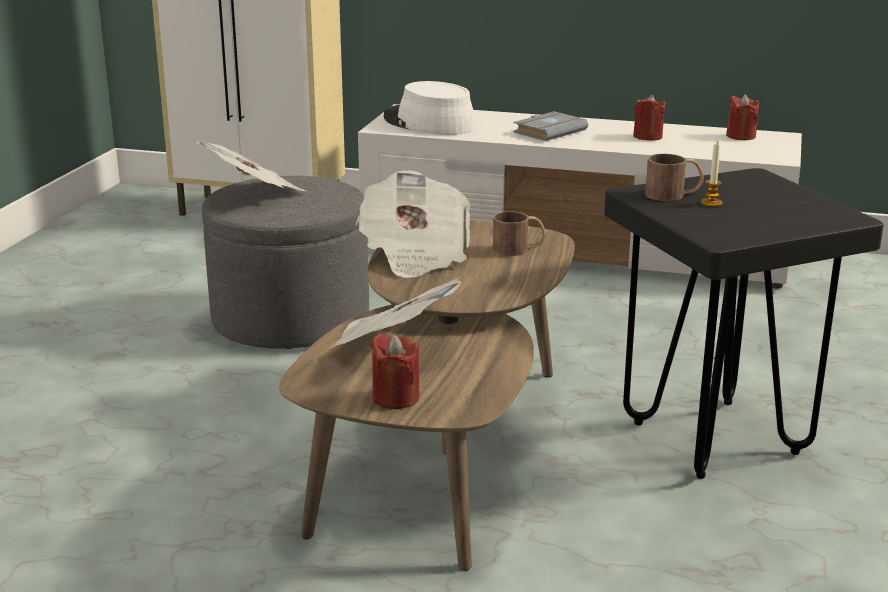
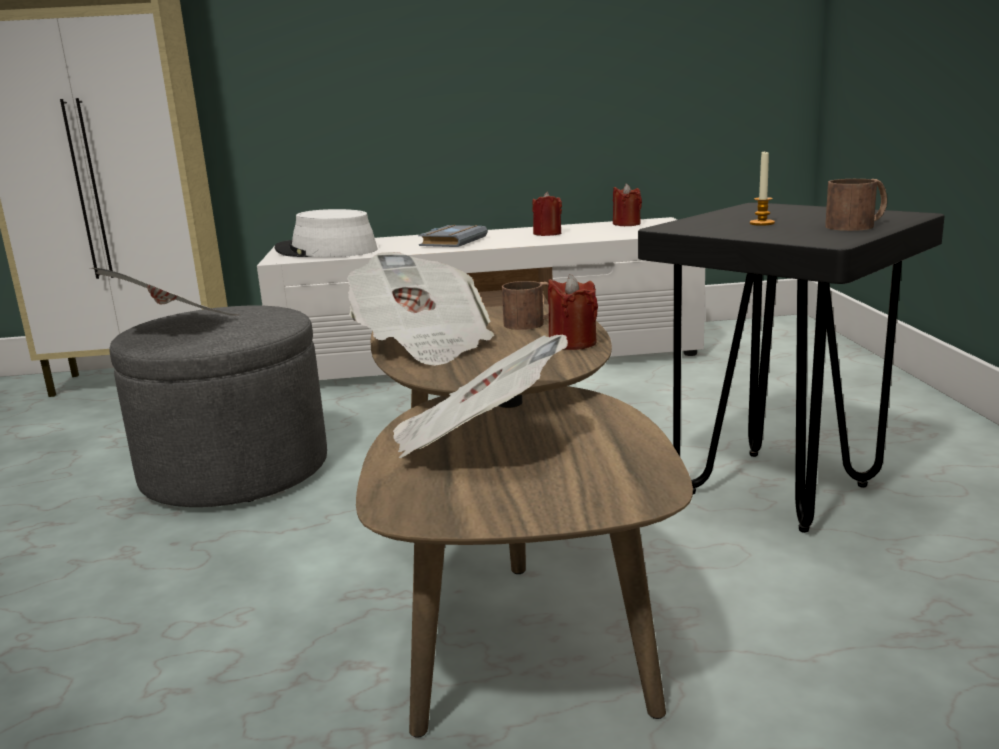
camera: 20 degrees left, 5 degrees down
(396, 398) = (539, 498): red candle -> red candle (572, 343)
(674, 194) = (713, 223): brown mug -> brown mug (858, 225)

